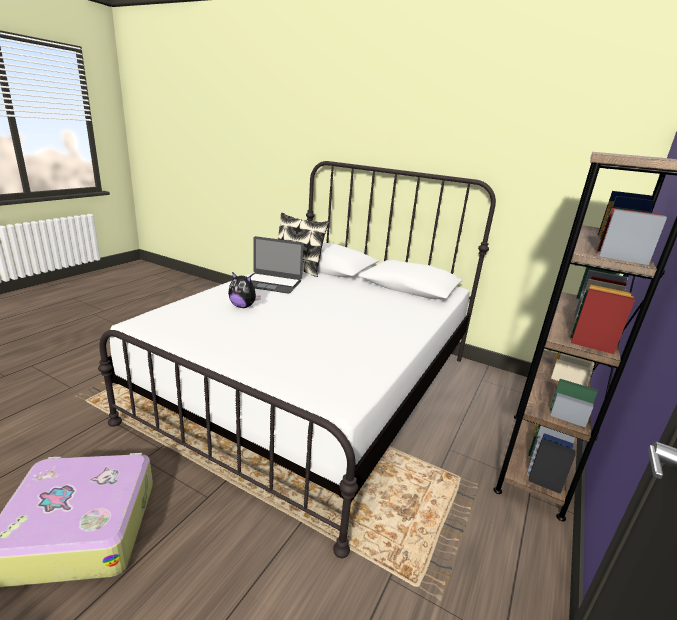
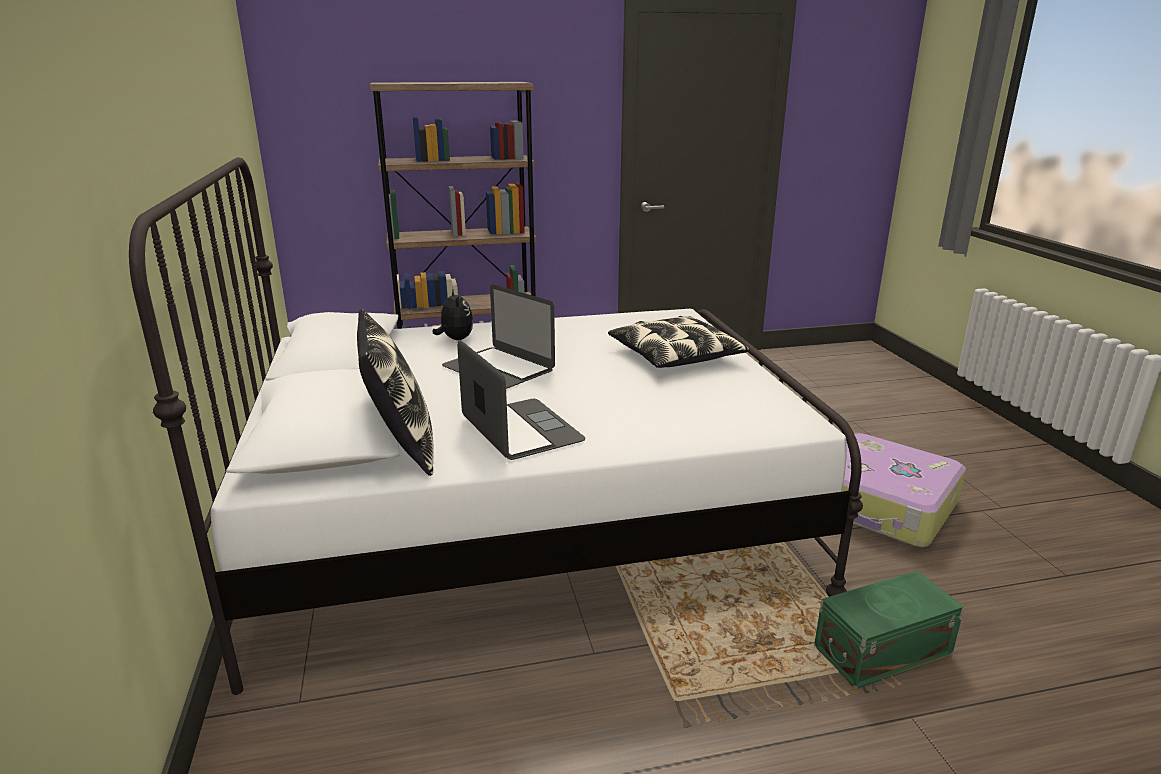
camera: 130 degrees left, 0 degrees up
(86, 406) = (879, 650): none -> green storage box
(243, 306) = (635, 403): plush toy -> plush toy (455, 339)
(266, 344) = (675, 356): none -> pillow
(340, 302) = (498, 368): none -> laptop

